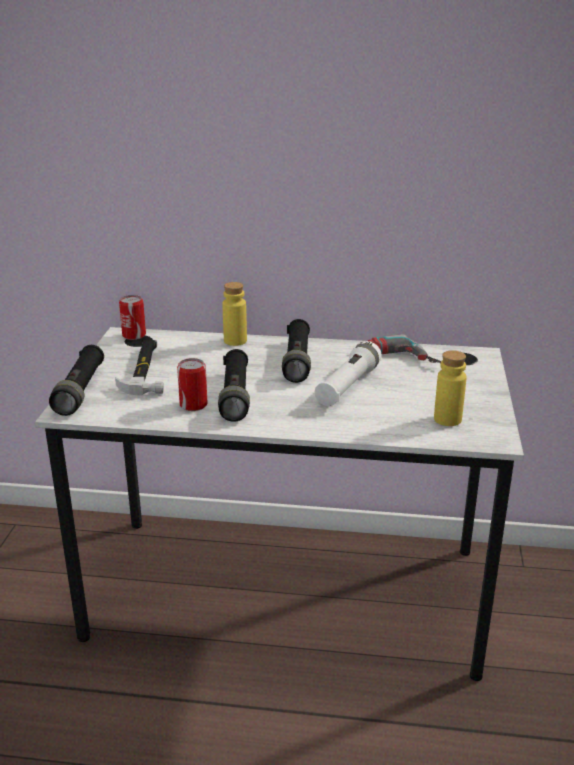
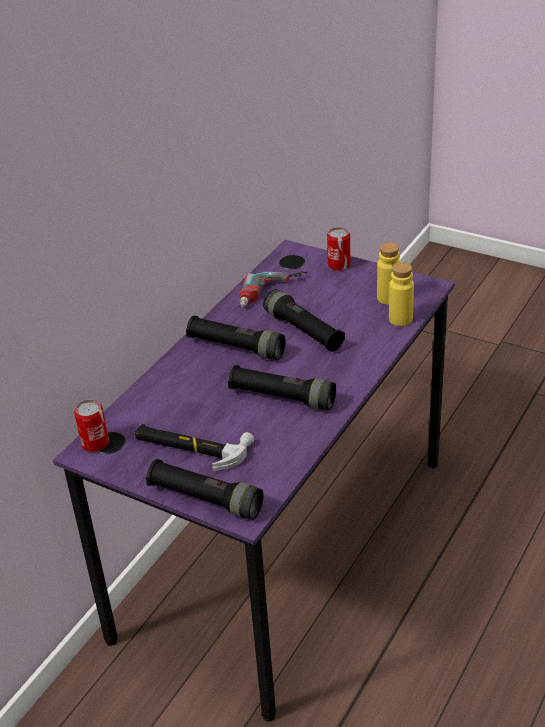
camera: 65 degrees left, 10 degrees up
(193, 405) = (284, 426): can -> can (339, 265)
(235, 341) = (163, 376): yellow bottle -> yellow bottle (400, 319)
(287, 592) = (284, 545): white desk -> purple desk
(348, 386) = (303, 331): white flashlight -> black flashlight

